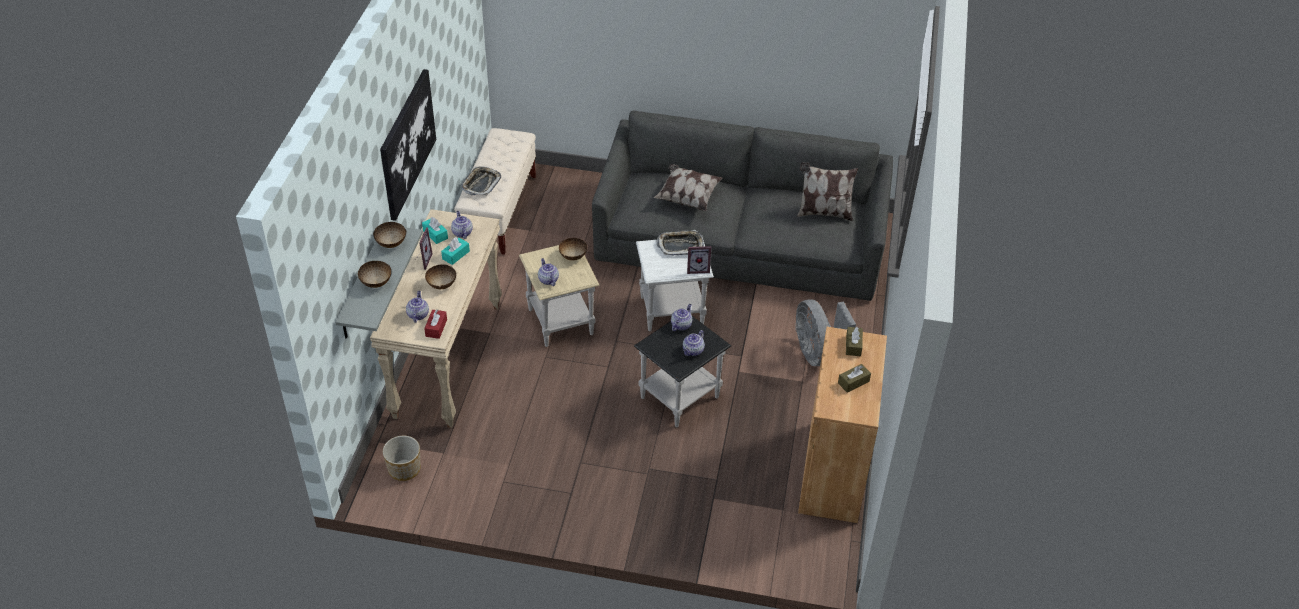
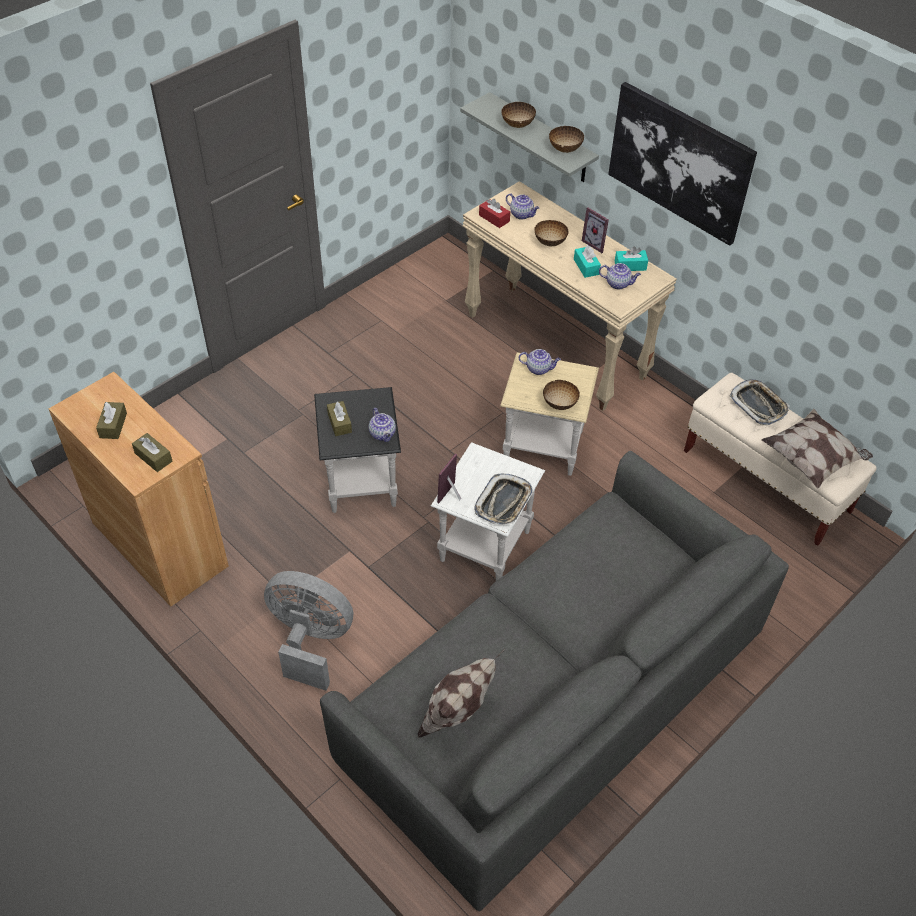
camera: 125 degrees right, 5 degrees up
(404, 469) = (450, 273): planter -> none
(687, 197) = (601, 579): pillow -> pillow (812, 459)
(693, 351) = (339, 423): teapot -> brown tissue box

